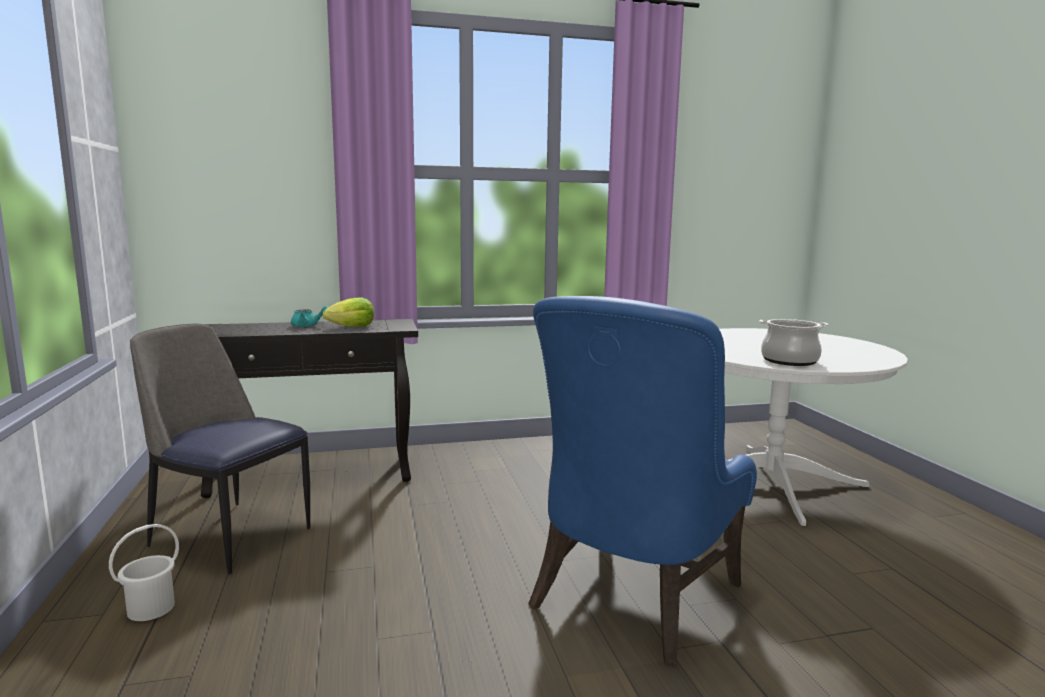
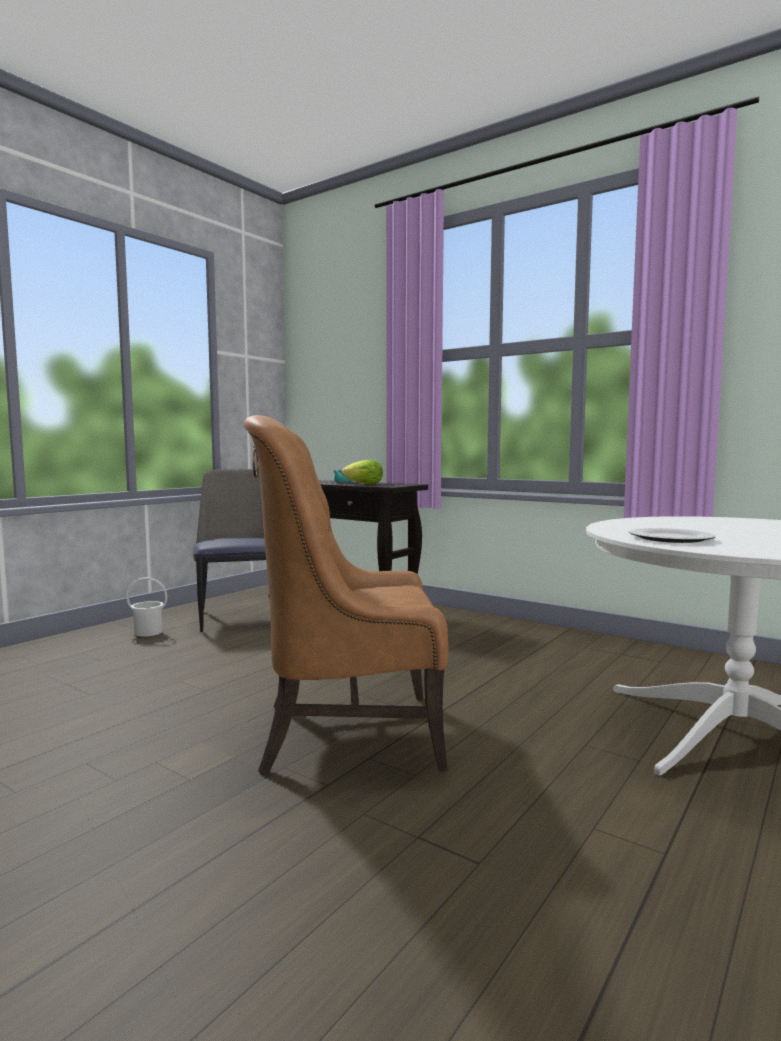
camera: 50 degrees right, 5 degrees down
(633, 595) = (347, 732): blue chair -> brown chair
(789, 361) = (669, 538): cooking pot -> plate

